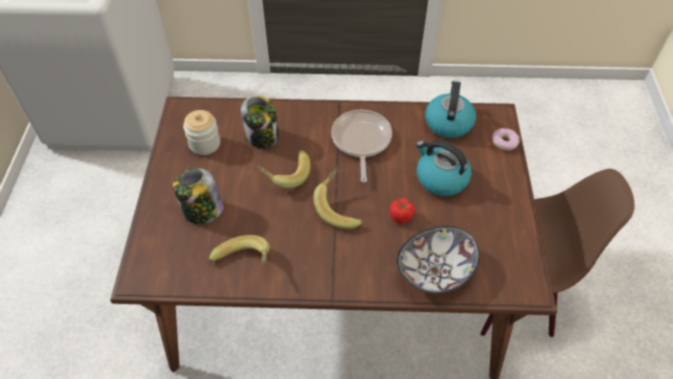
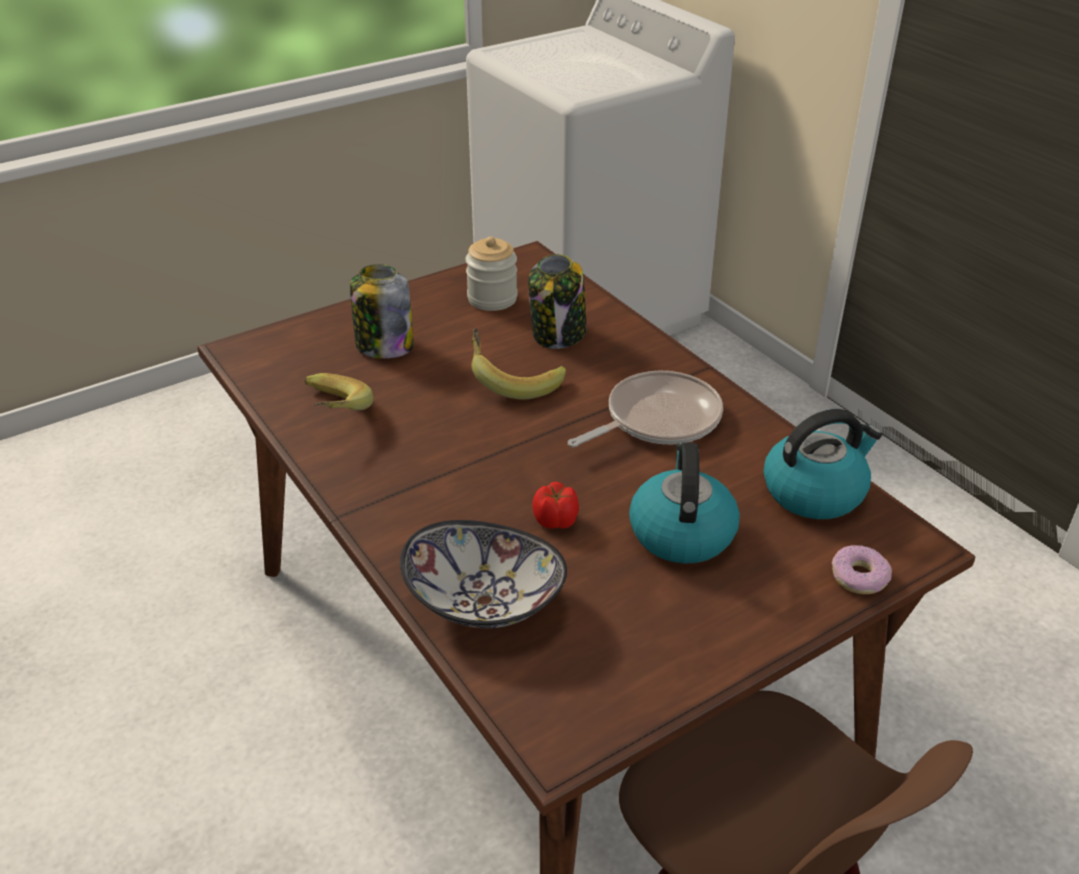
camera: 55 degrees right, 15 degrees down
(340, 207) = (508, 453): banana -> none

